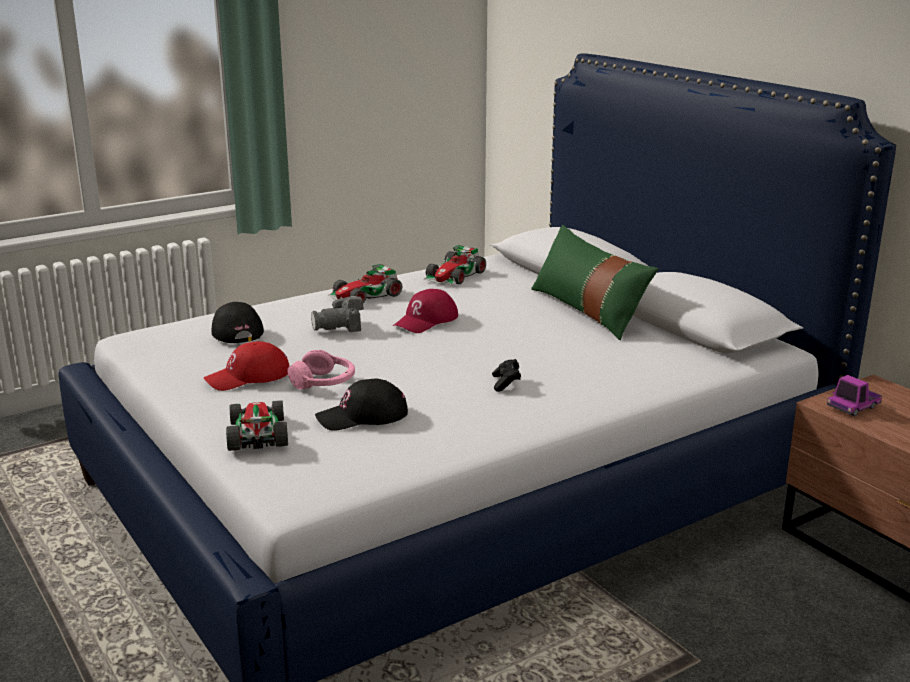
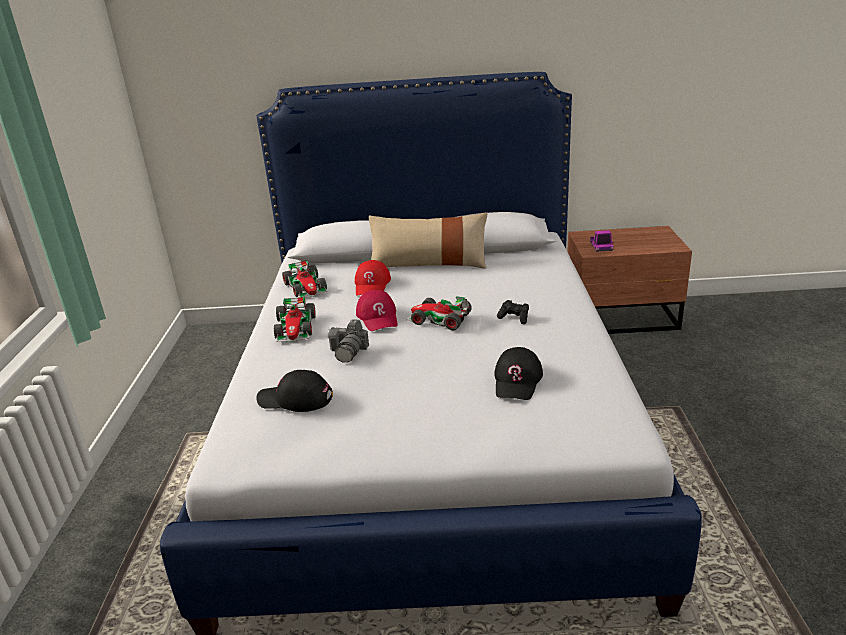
camera: 55 degrees left, 5 degrees up
(248, 377) = (396, 414): red cap -> red cap (372, 285)
(256, 433) = (509, 432): toy car -> toy car (439, 319)
(324, 382) = (442, 383): pink headphones -> none
(588, 310) = (429, 264): green pillow -> beige pillow

